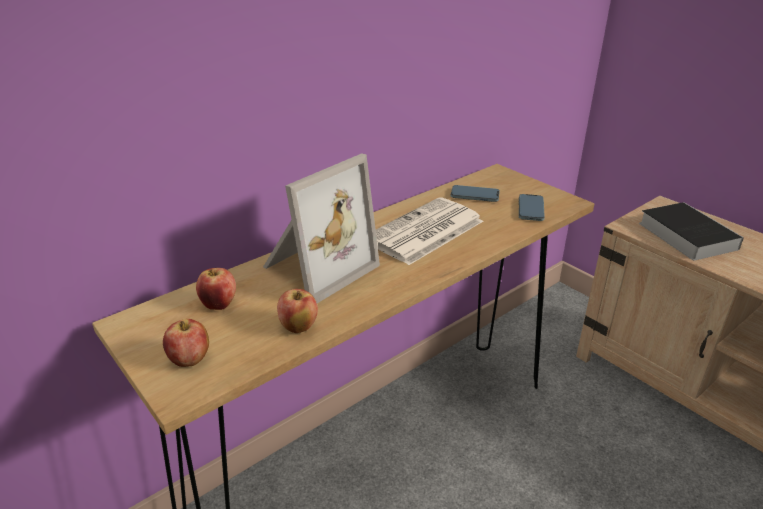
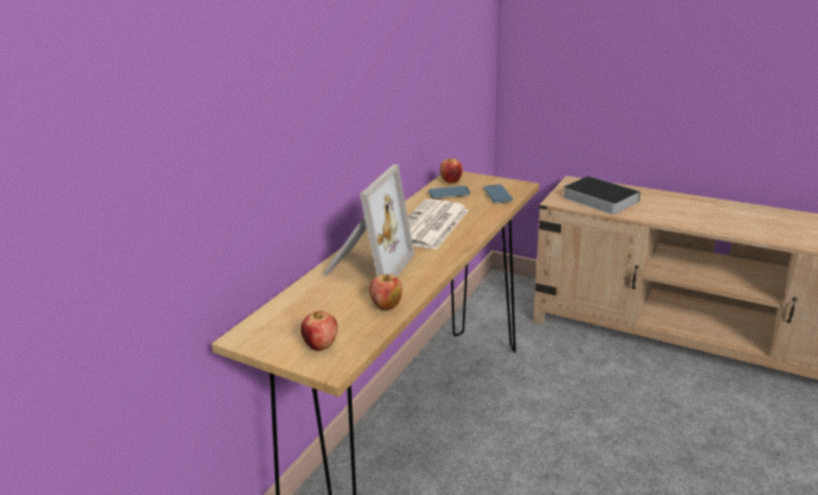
camera: 20 degrees left, 5 degrees down
(219, 304) = (310, 307): apple -> apple (451, 181)

